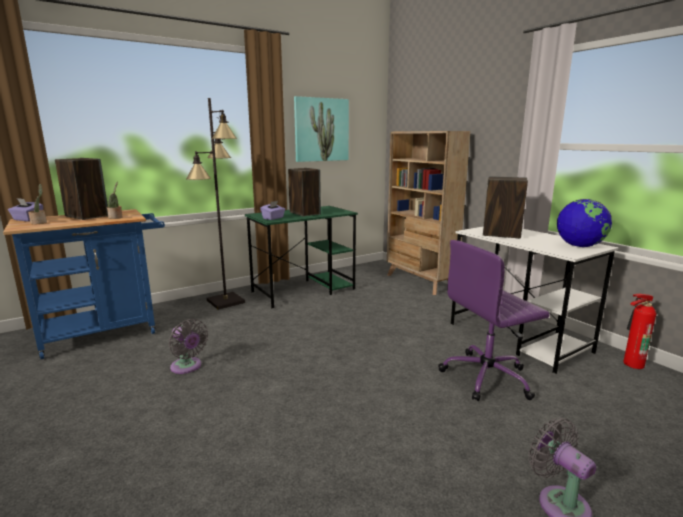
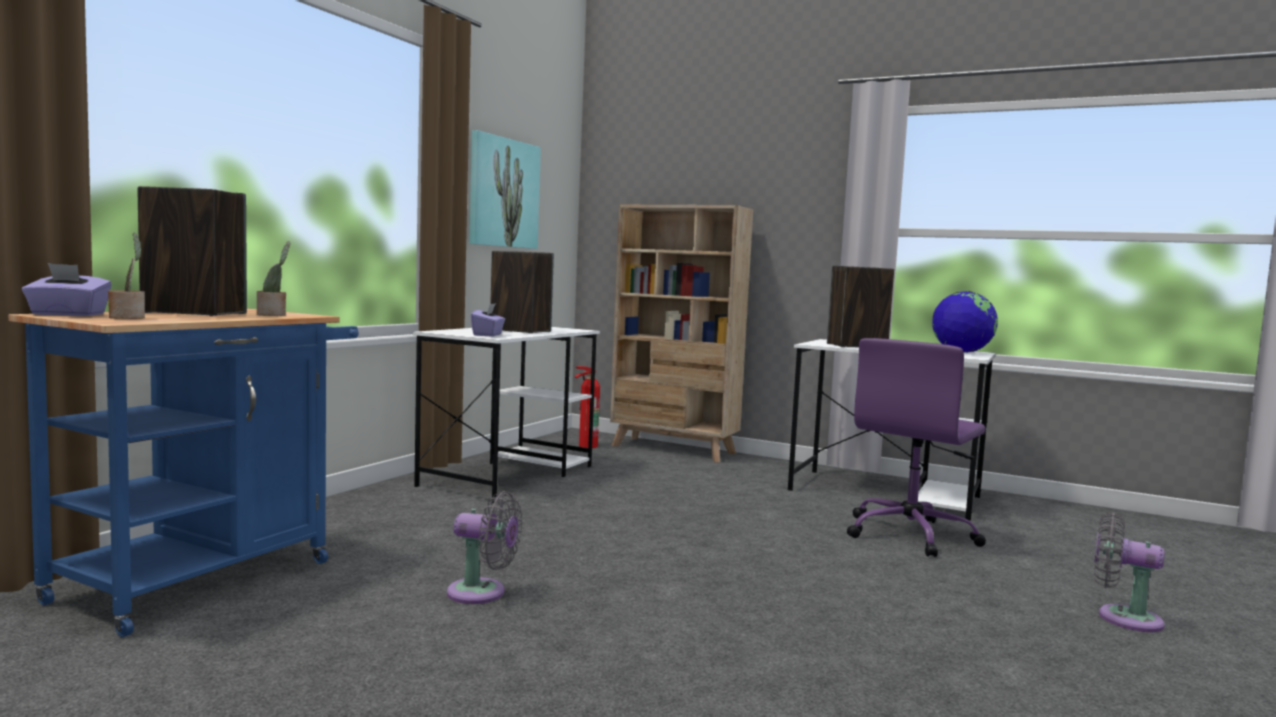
camera: 30 degrees left, 10 degrees down
(225, 302) = (388, 504): black floor lamp -> none
(304, 290) = (509, 475): green desk -> white desk
(630, 364) = (1022, 501): fire extinguisher -> fire extinguisher (585, 446)

